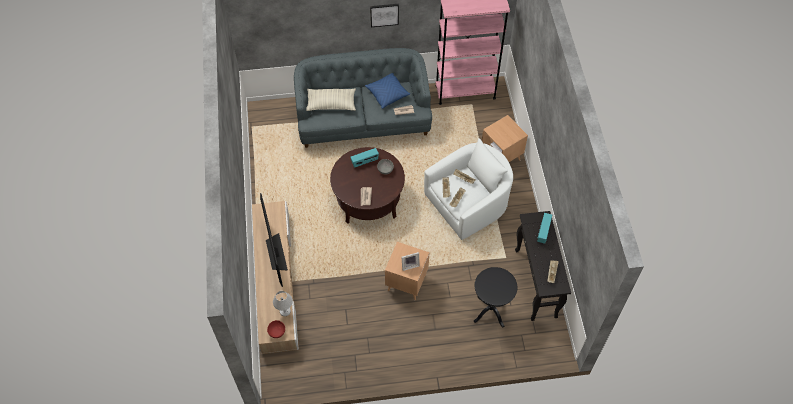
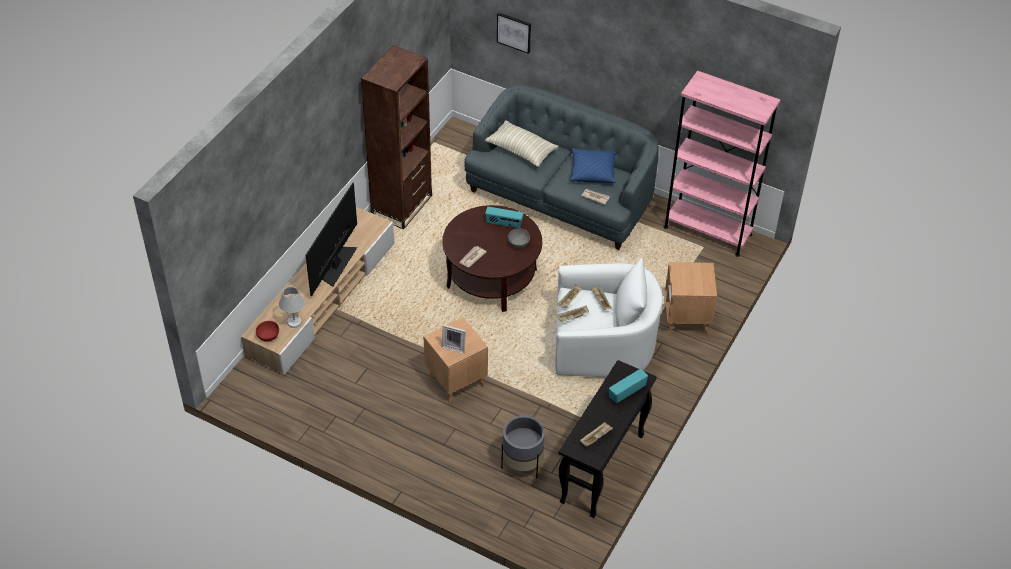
camera: 35 degrees right, 10 degrees down
(270, 183) = (402, 206): none -> brown bookcase
(384, 14) = (627, 68): picture -> picture (514, 32)
(490, 311) = (522, 464): black side table -> grey planter

